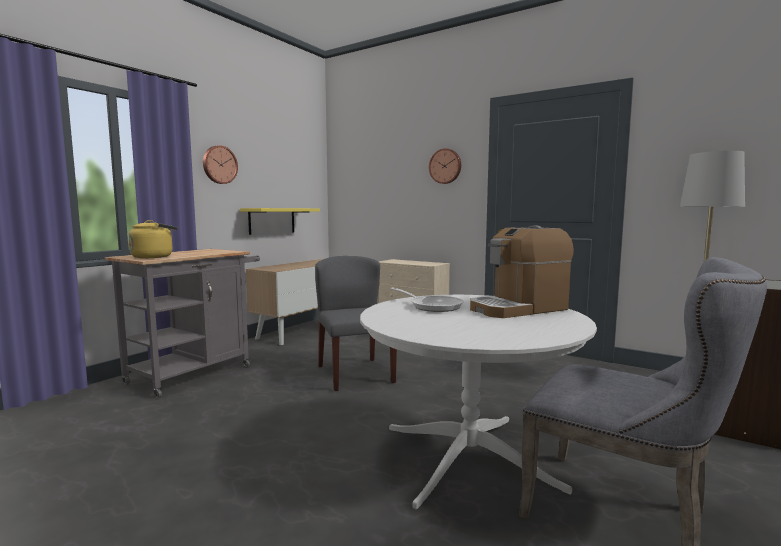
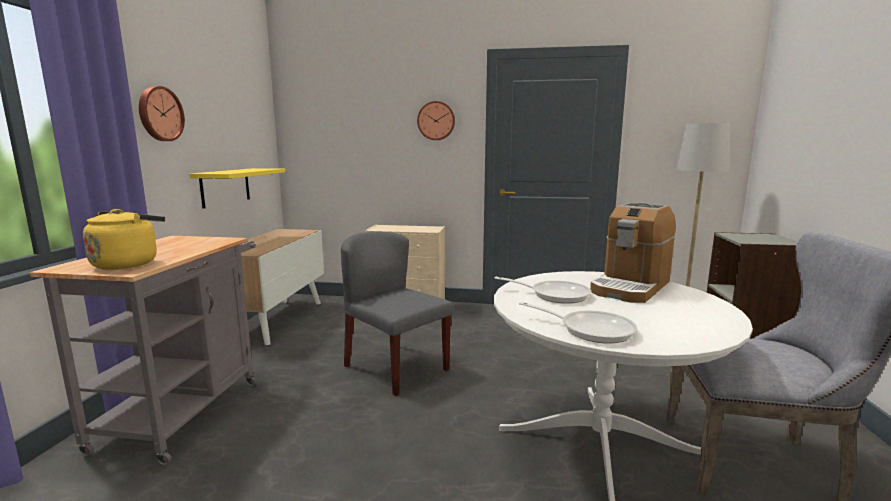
camera: 25 degrees left, 5 degrees up
(408, 325) = (590, 329): none -> frying pan

